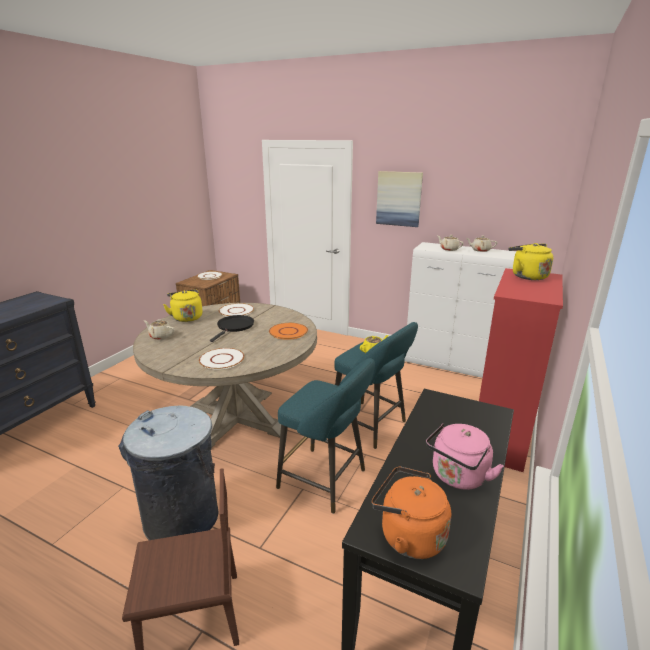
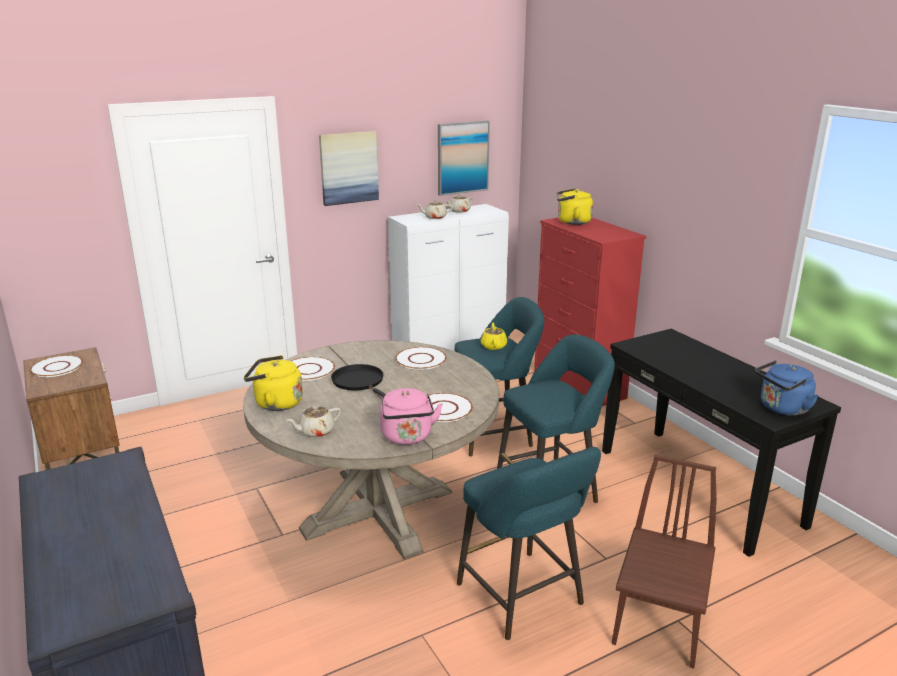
camera: 55 degrees left, 0 degrees up
(181, 518) = (523, 599): grey trash can -> turquoise stool
(288, 332) = (421, 359): orange plate -> white plate
(408, 535) = (782, 408): orange kettle -> blue kettle
(458, 477) = (735, 374): pink kettle -> pink kettle (407, 437)
(503, 206) = (462, 157): none -> picture

